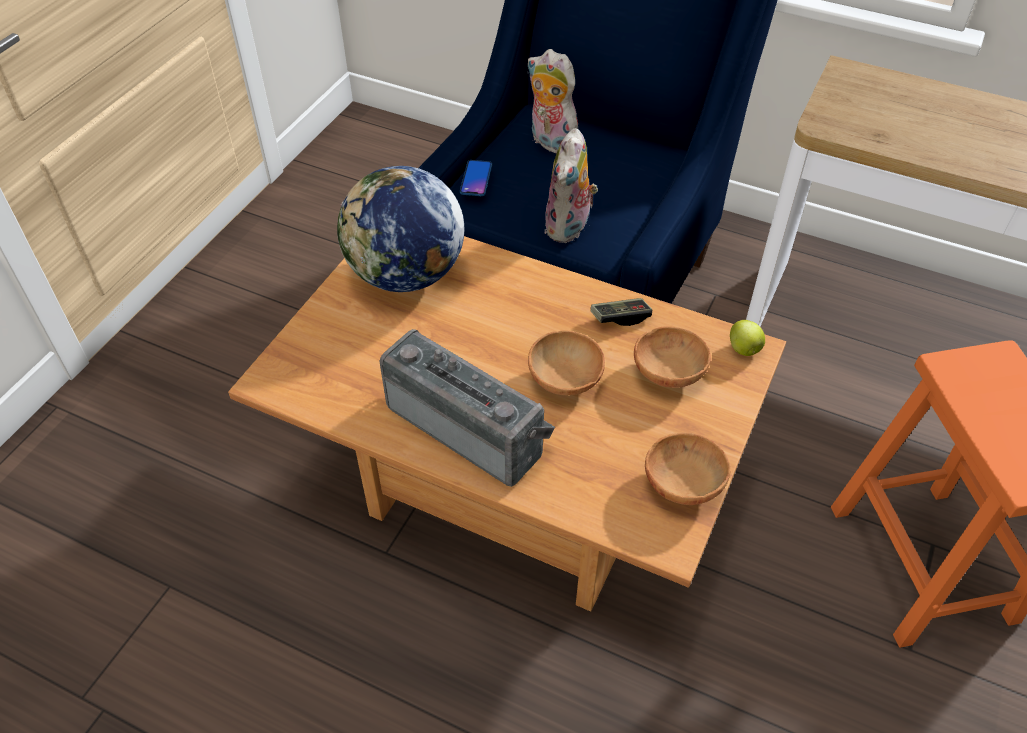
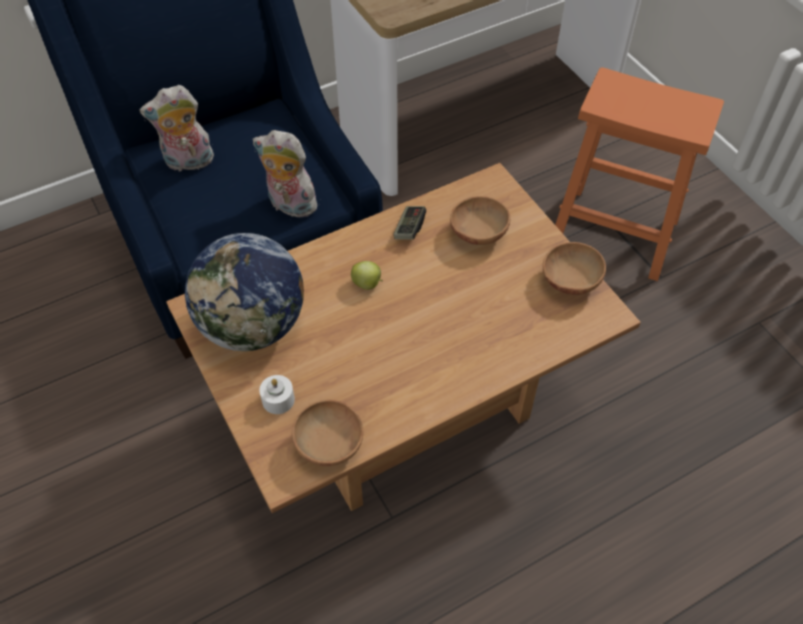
camera: 55 degrees left, 5 degrees up
(341, 334) = (278, 400): none -> white candle
(469, 426) = (435, 367): radio -> none
(476, 179) = (186, 227): phone -> none
(565, 381) = (440, 291): brown bowl -> brown bowl (330, 445)
(569, 228) = (289, 206): plush toy -> plush toy turned 150 degrees clockwise
(744, 350) = (490, 185): apple -> apple (368, 284)

